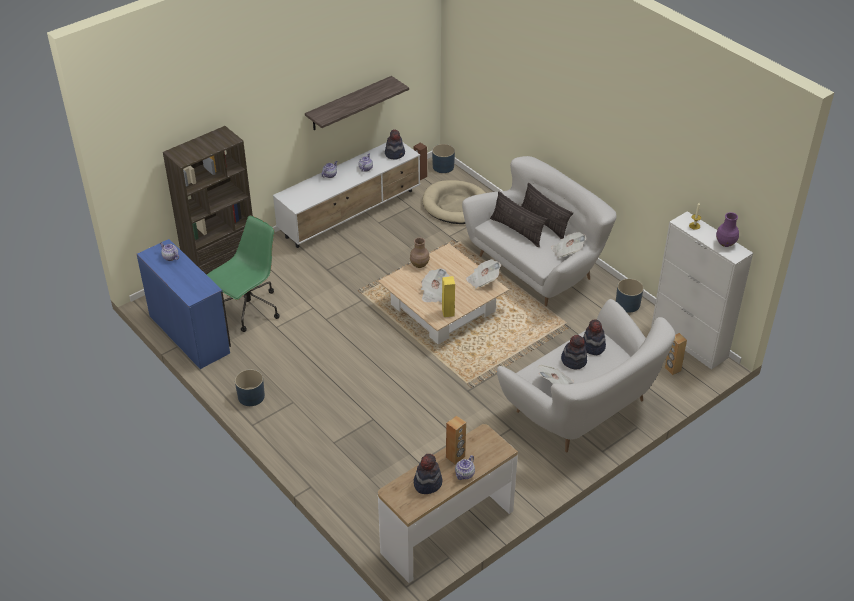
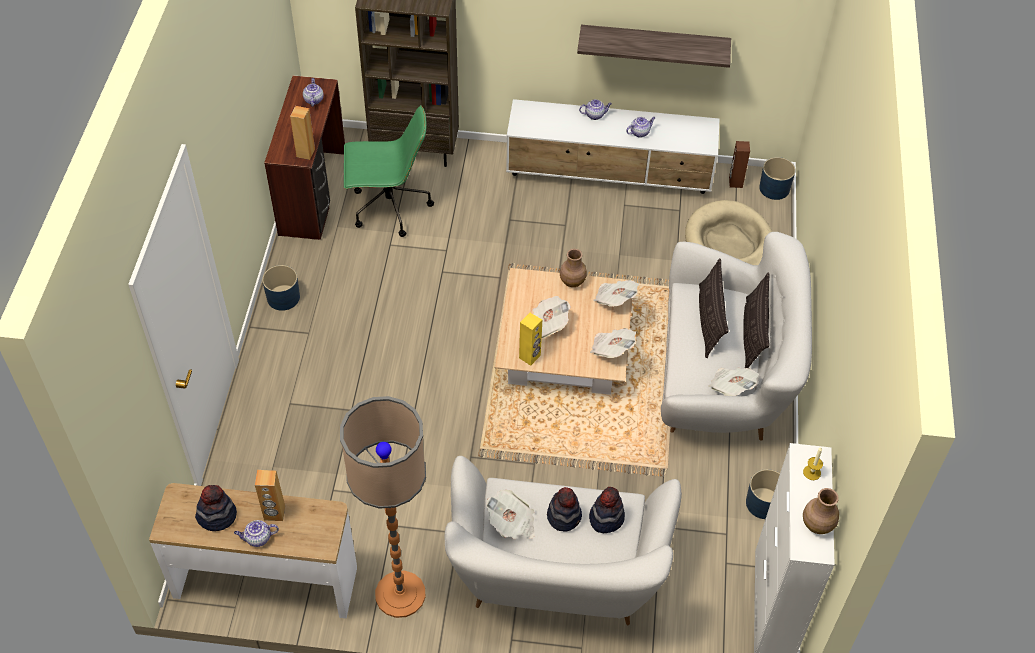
camera: 45 degrees right, 10 degrees up
(190, 333) = (314, 193): blue desk -> brown desk
(395, 153) = (692, 136): hat -> none
(452, 258) = (614, 299): none -> newspaper
(523, 478) = (400, 594): none -> floor lamp
(672, 369) = (709, 620): brown speaker -> brown speaker (305, 153)
(725, 243) = (817, 524): purple vase -> brown vase

